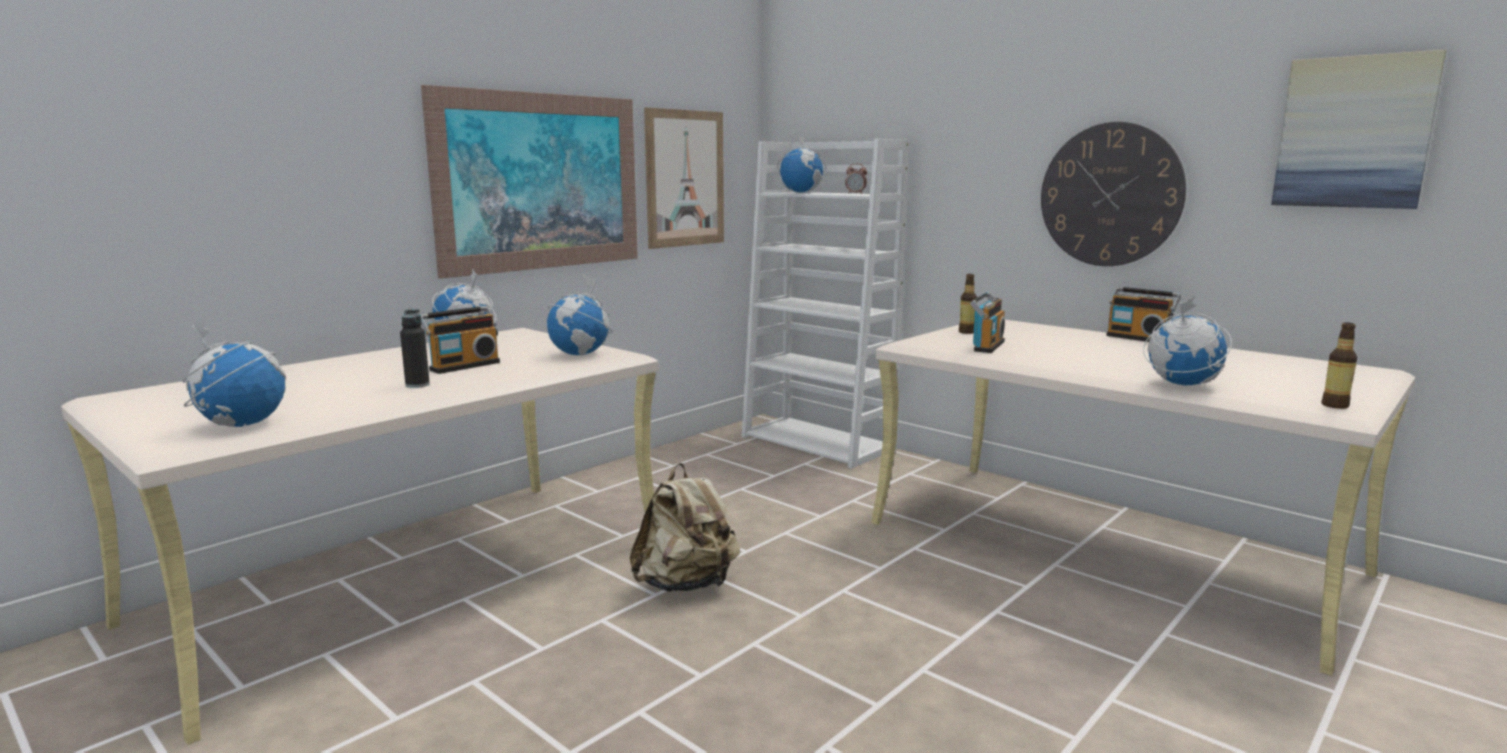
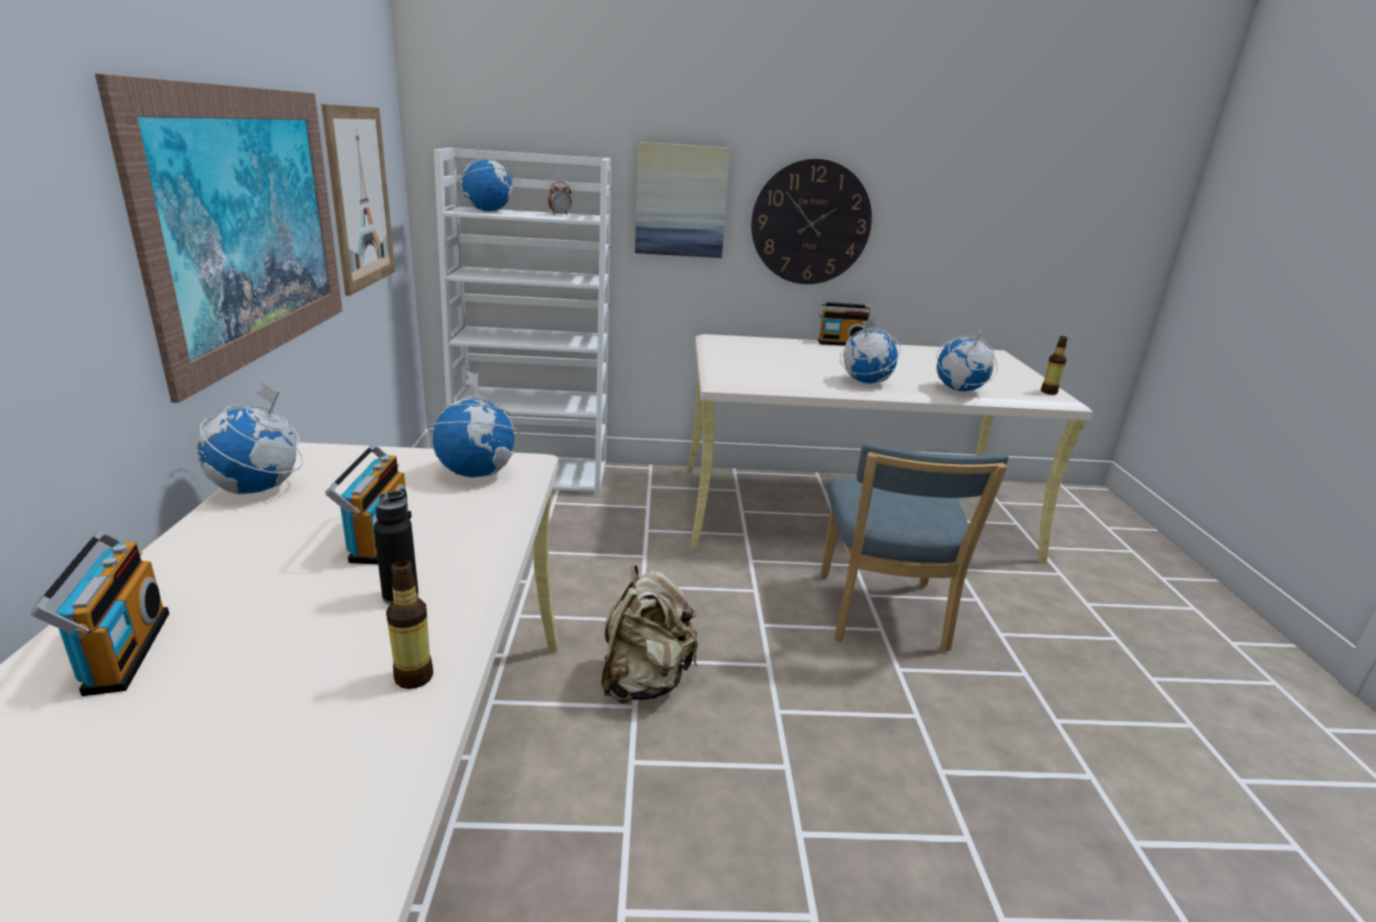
camera: 45 degrees left, 10 degrees up
(241, 425) = (324, 799): globe -> globe (865, 382)
(966, 332) = (732, 357): bottle -> bottle (414, 677)
(982, 630) = (882, 616): none -> blue chair
(986, 346) = (780, 372): radio -> radio (120, 652)
(1354, 132) = (984, 183): picture -> picture (681, 201)

